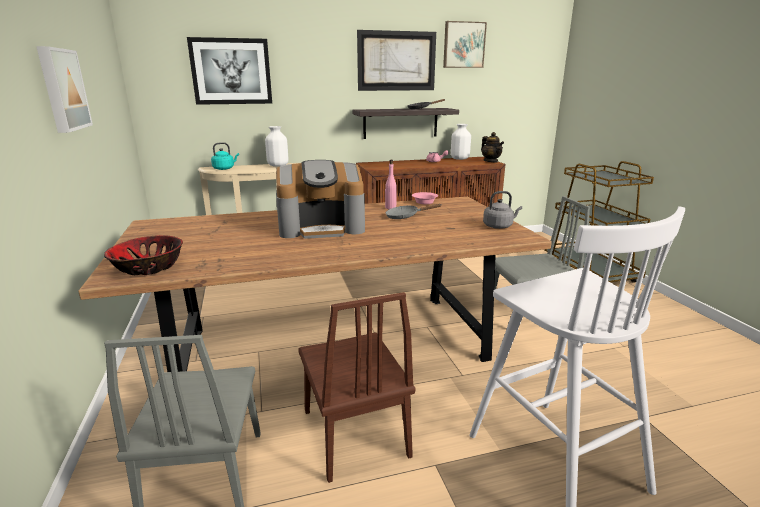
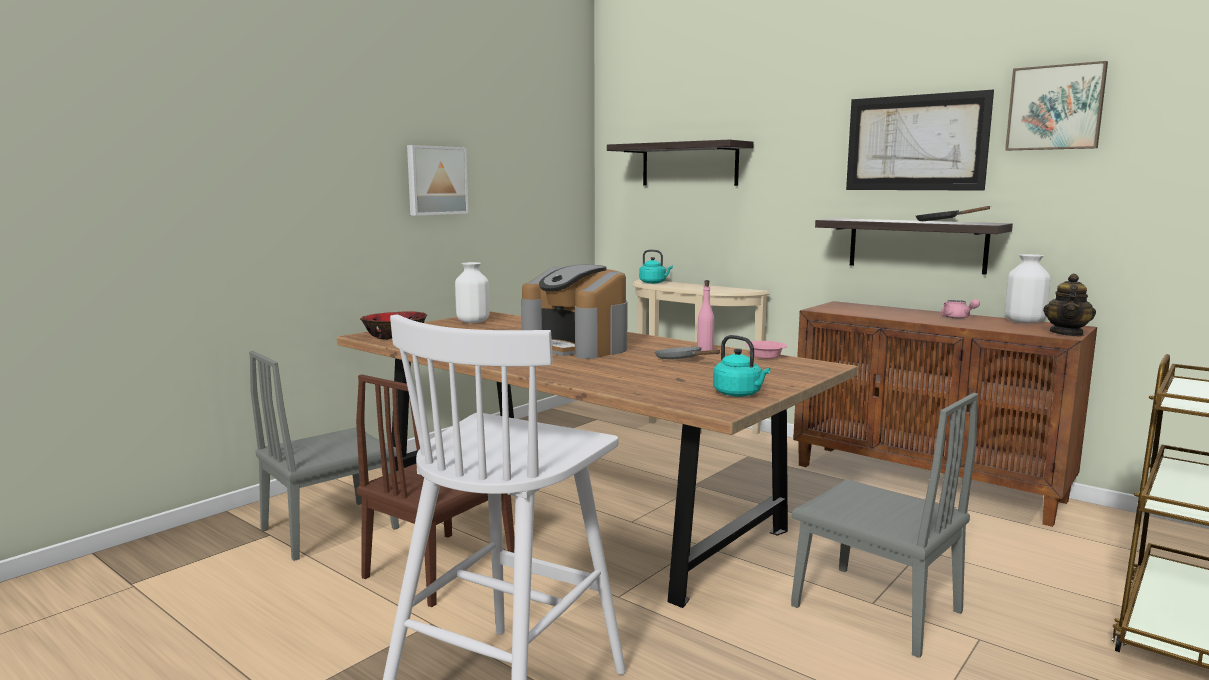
camera: 55 degrees right, 10 degrees down
(231, 71) = (689, 164): picture -> shelf
(278, 165) = (714, 288): white vase -> white vase (473, 322)
(499, 226) = (739, 394): grey kettle -> turquoise kettle

